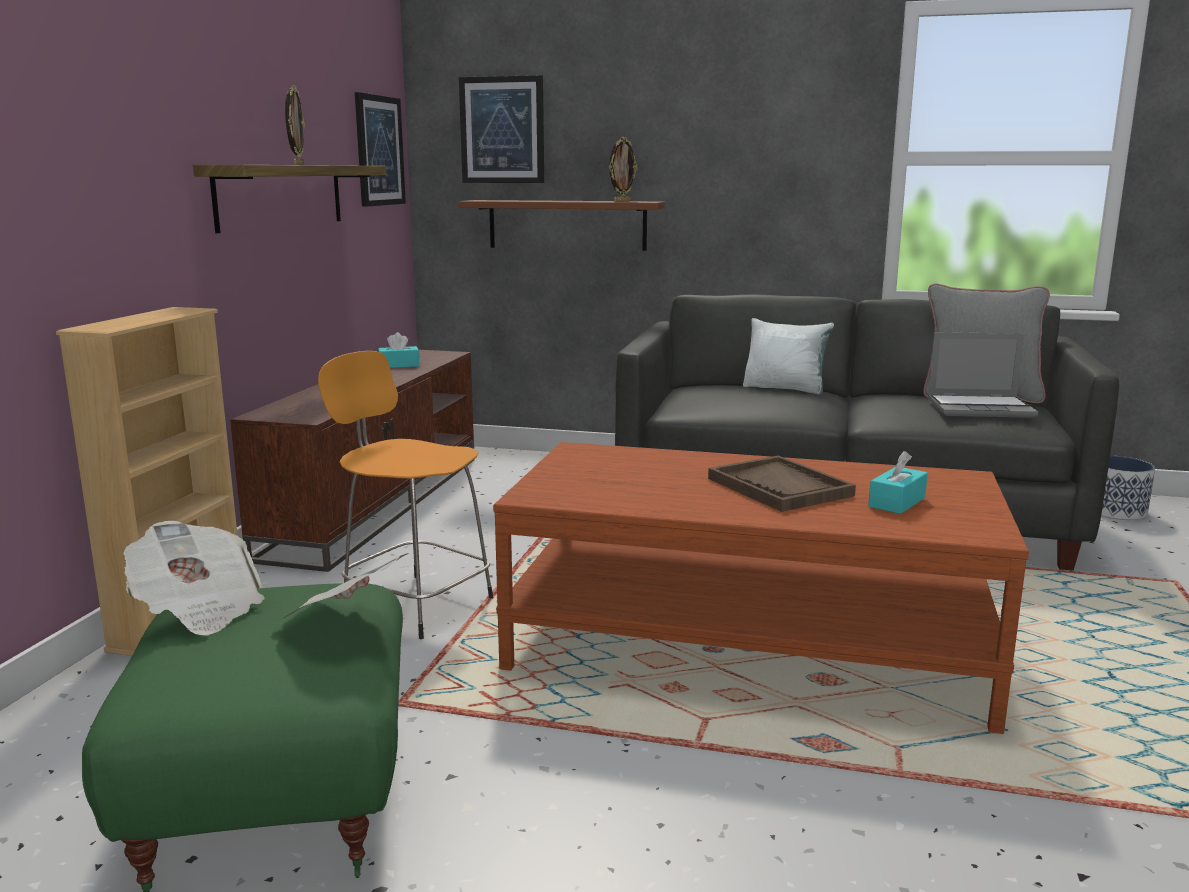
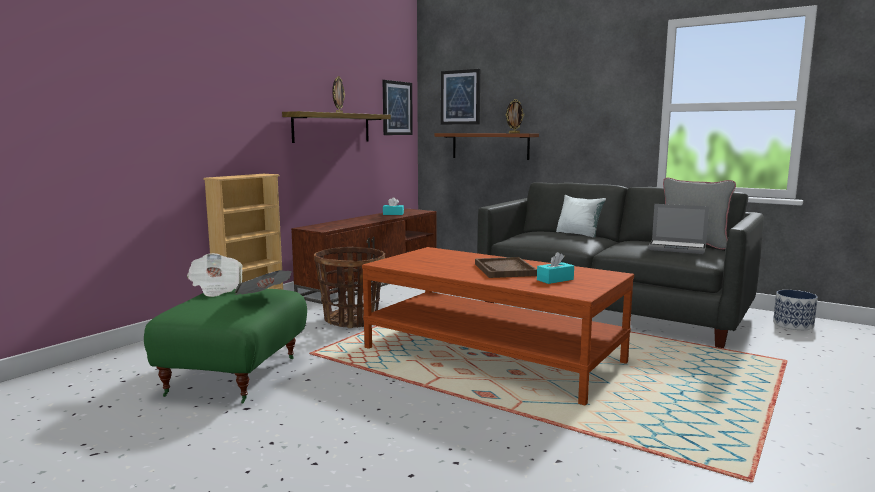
camera: 20 degrees right, 5 degrees down
(414, 604) = (351, 320): orange stool -> basket

